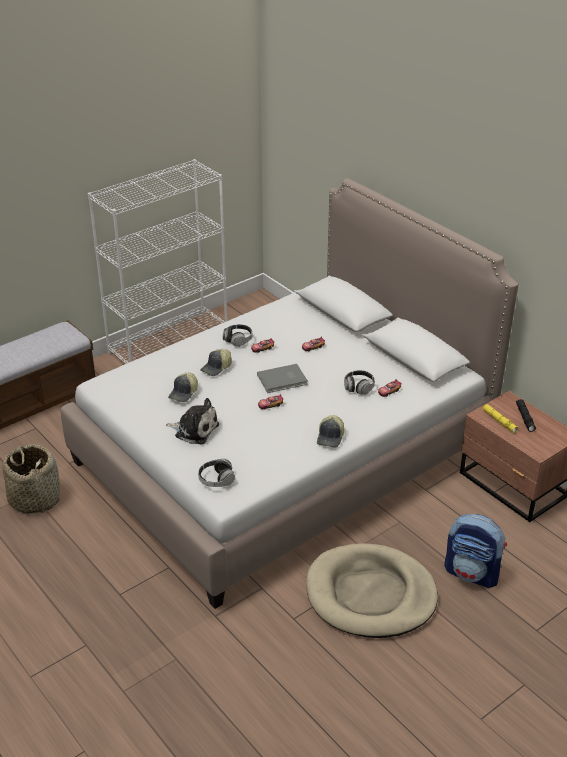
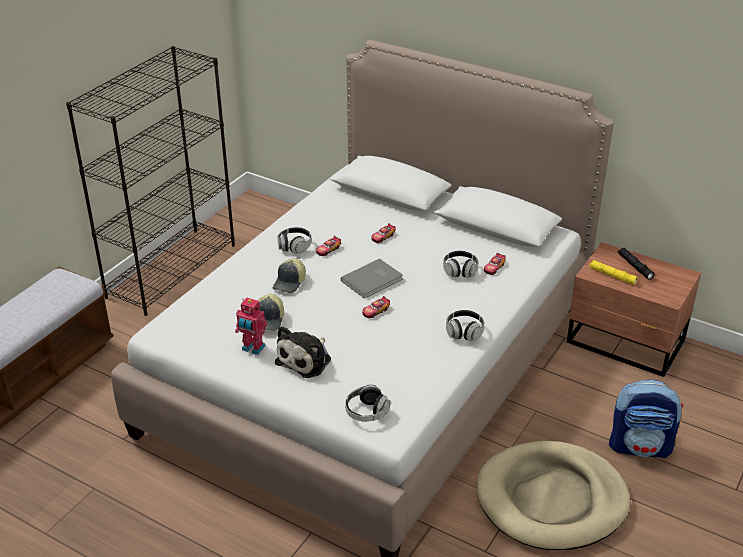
camera: 20 degrees left, 0 degrees up
(35, 498) = (102, 493): basket -> none
(160, 412) = (252, 348): none -> toy robot
(169, 342) = (172, 270): white bookcase -> black bookcase
(194, 430) = (306, 360): plush toy -> plush toy turned 120 degrees clockwise
(331, 437) = (464, 332): cap -> headphones

